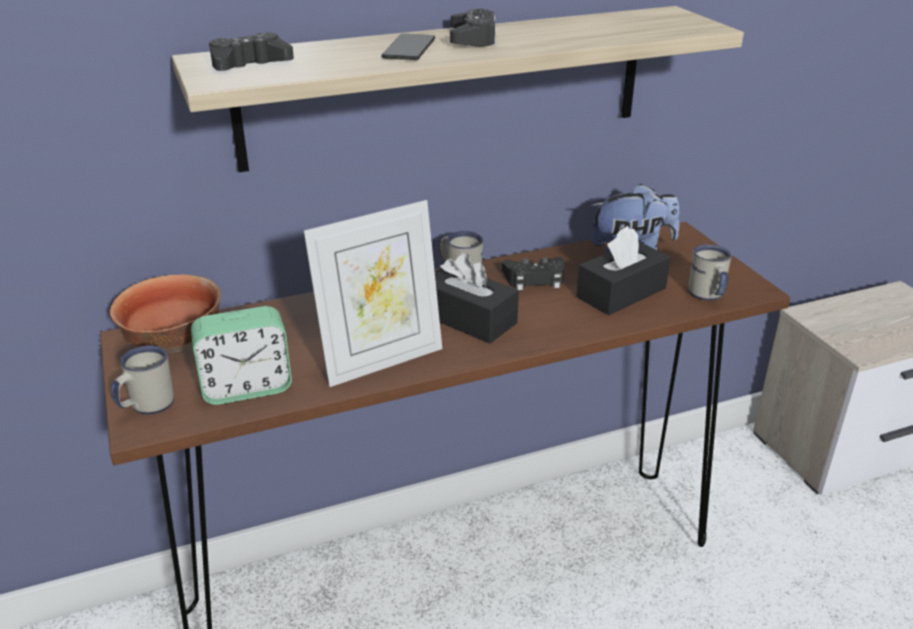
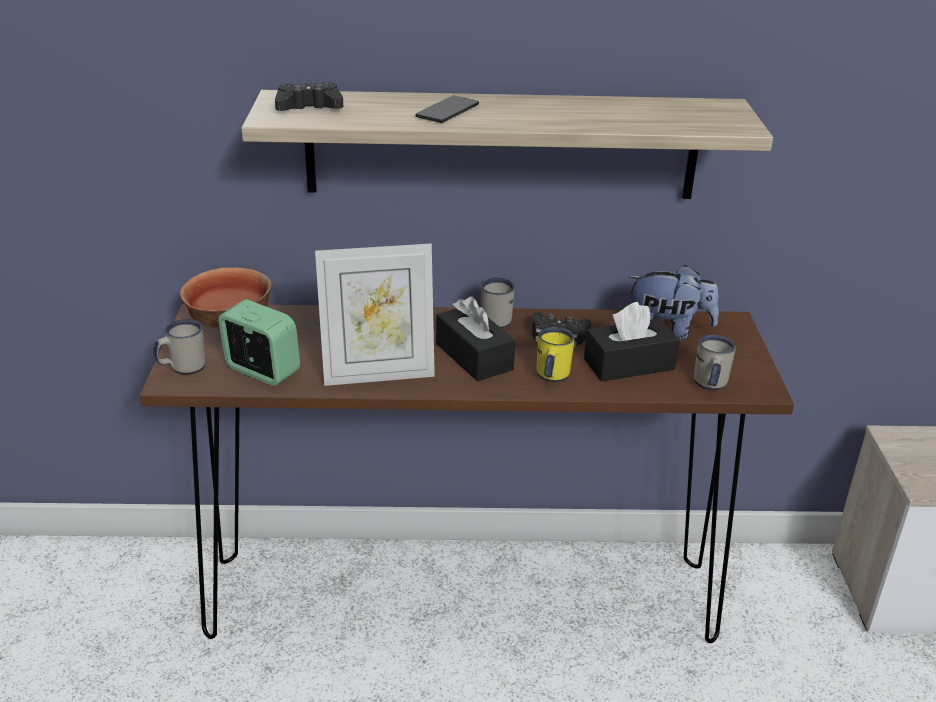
camera: 20 degrees right, 0 degrees up
(247, 388) = (262, 371): alarm clock -> alarm clock turned 150 degrees counterclockwise
(473, 38) = (512, 108): black game controller -> none
(558, 322) = (551, 377): none -> yellow mug

